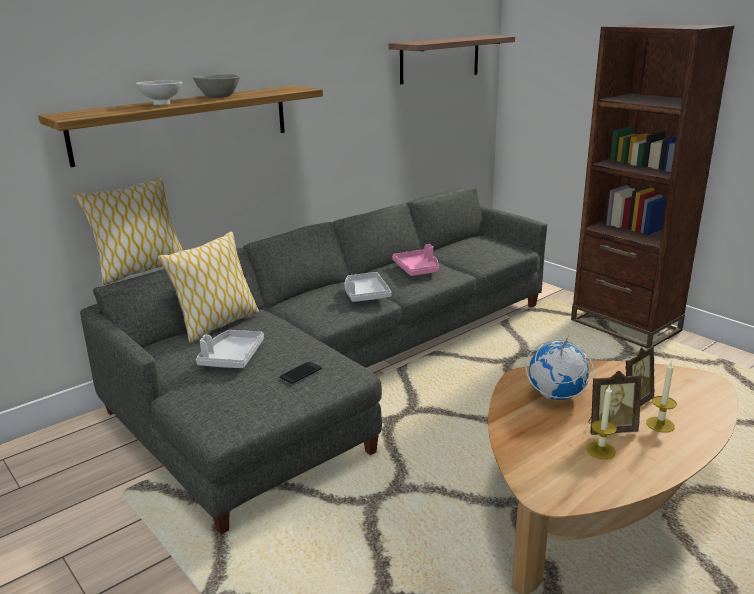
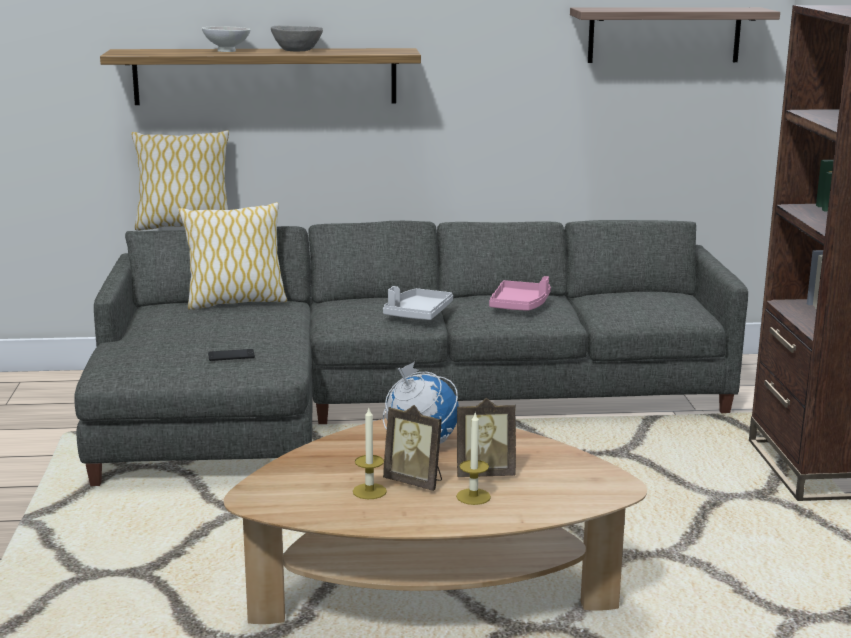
camera: 35 degrees right, 5 degrees down
(232, 357) = (198, 328): grey tray -> none

